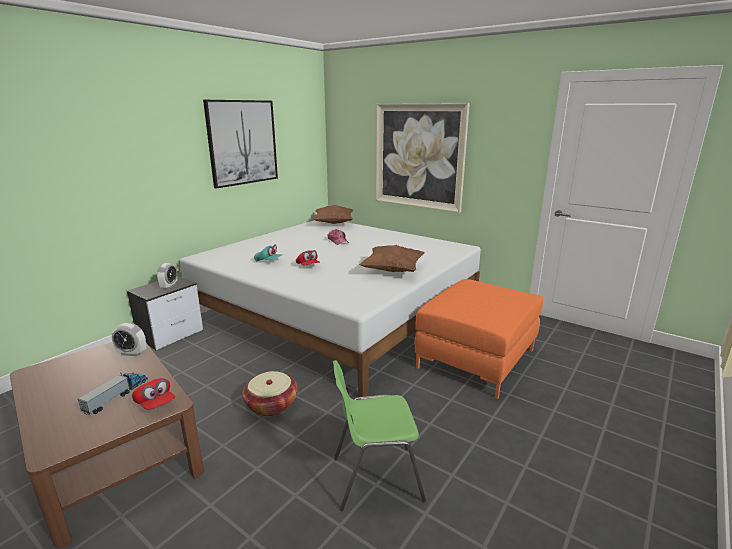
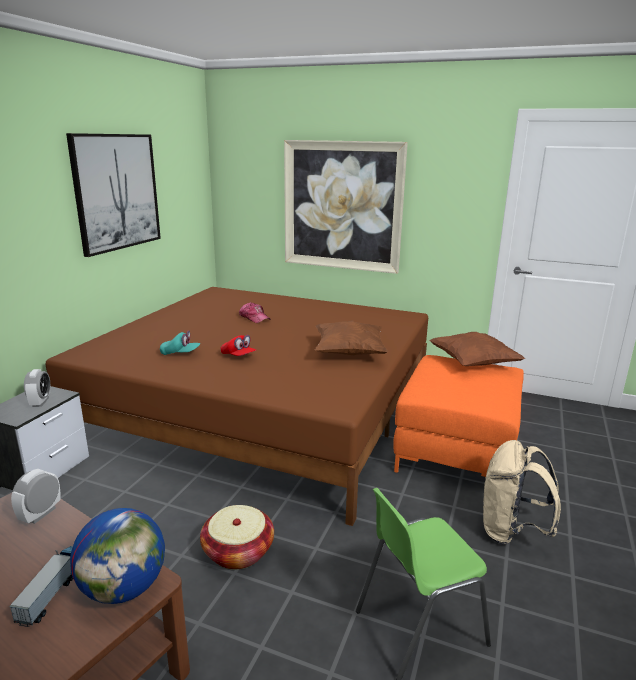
camera: 15 degrees left, 0 degrees up
(131, 353) = (40, 514): alarm clock -> alarm clock turned 120 degrees clockwise
(155, 403) = (124, 588): red cap -> globe
(333, 223) = (232, 294): brown pillow -> brown pillow (473, 363)
(337, 312) = (263, 409): white bed -> brown bed
(489, 425) = (511, 531): none -> beige backpack

